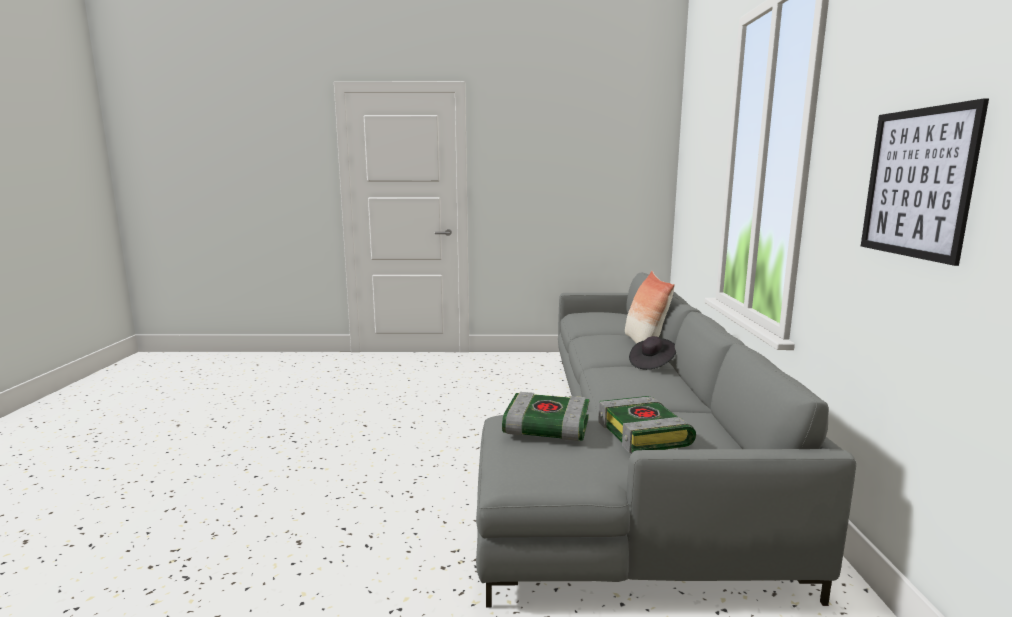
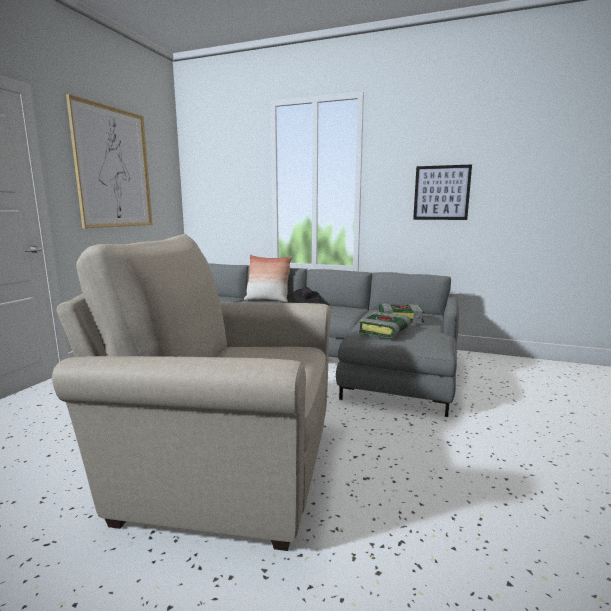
camera: 70 degrees left, 0 degrees up
(314, 458) = (223, 467): none -> beige armchair
(555, 149) = (113, 168): none -> picture

